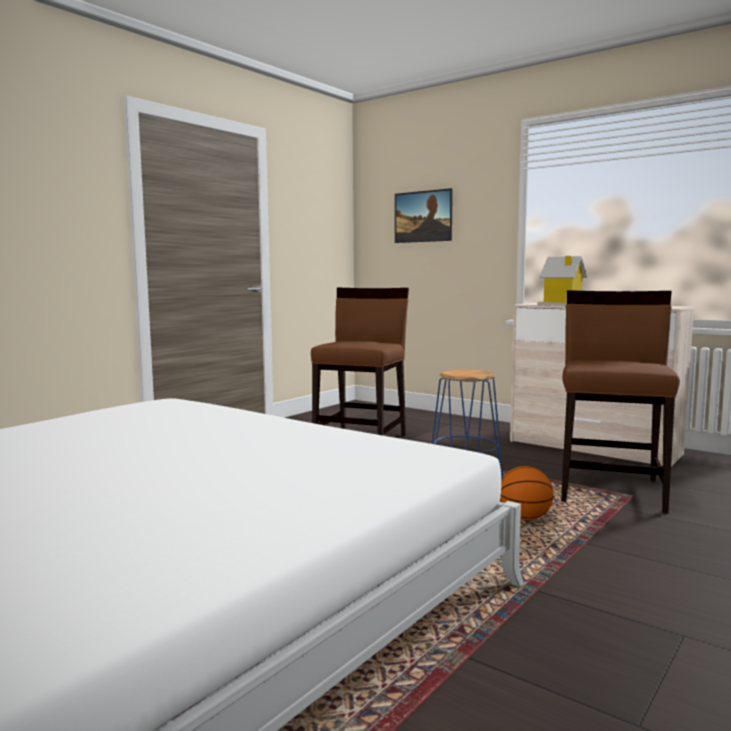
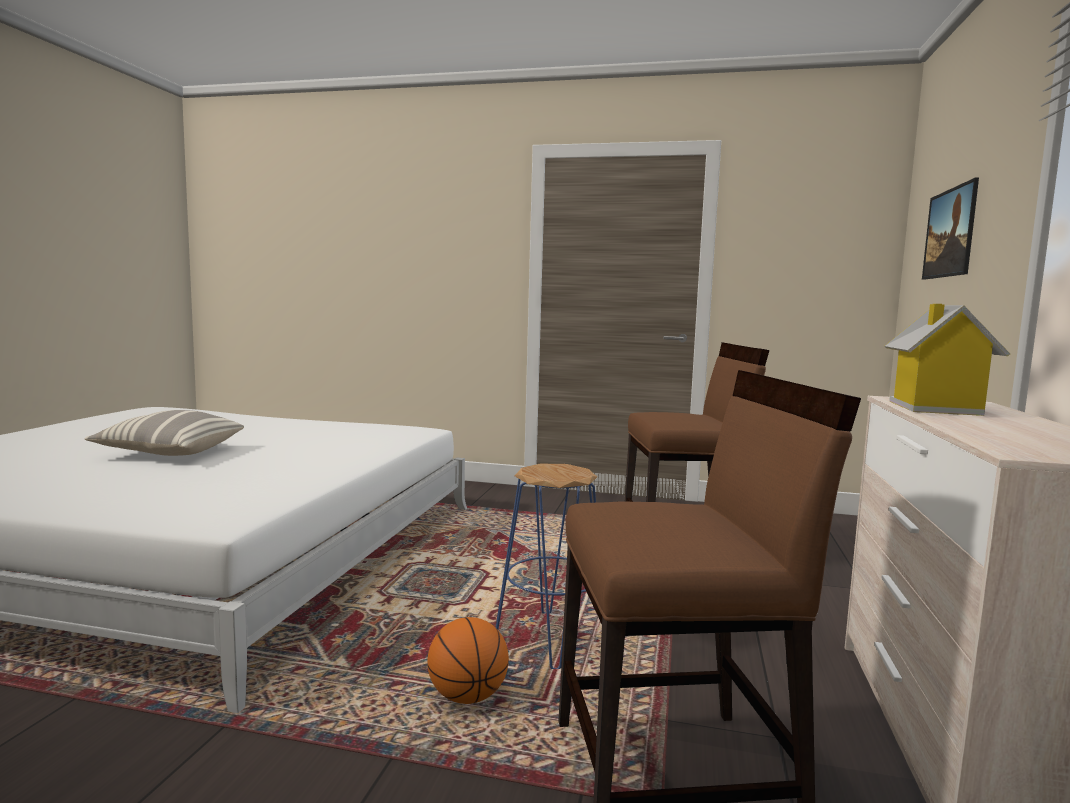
camera: 65 degrees right, 0 degrees up
(137, 471) = (170, 452): none -> pillow

